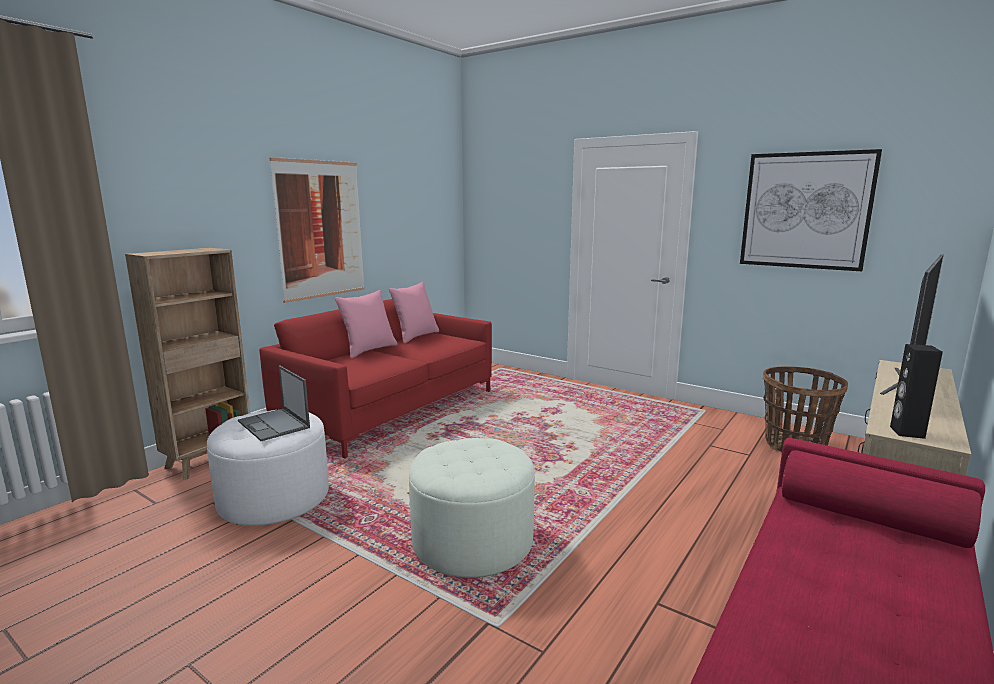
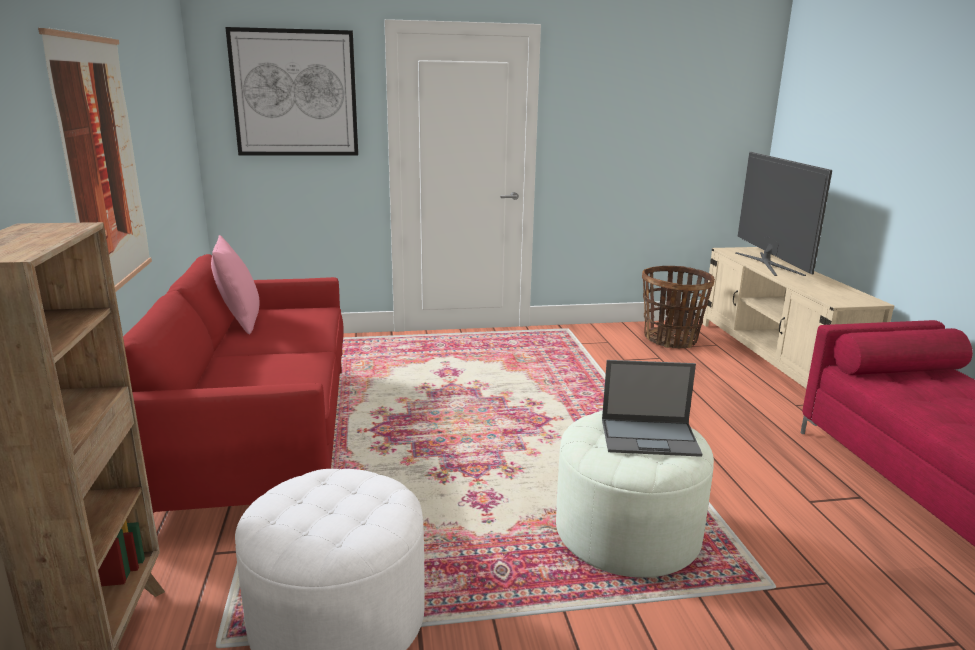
camera: 45 degrees left, 5 degrees up
(274, 425) = (348, 503): laptop -> laptop (650, 437)
(368, 350) = (221, 357): pink pillow -> none
(805, 210) = (645, 114): picture -> picture (295, 93)
(906, 432) = (846, 300): black speaker -> none

